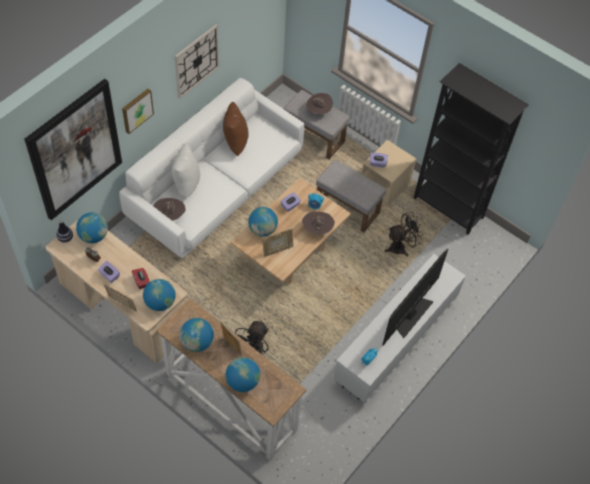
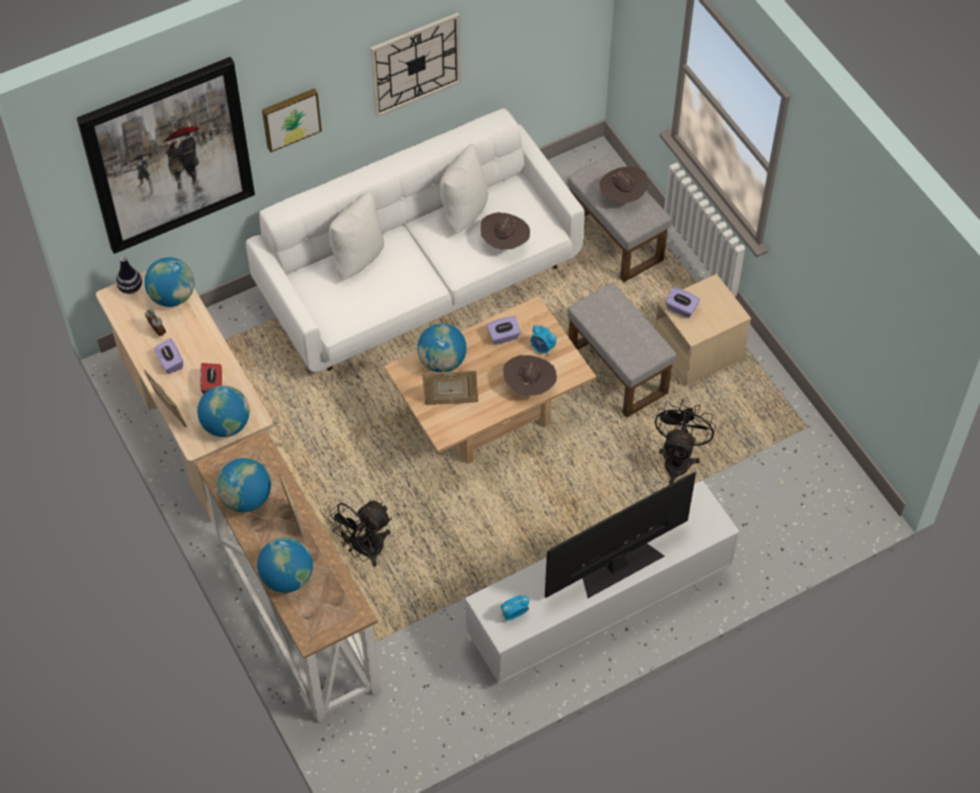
camera: 25 degrees right, 0 degrees up
(170, 215) = (311, 299): brown hat -> brown hat (504, 243)
(234, 142) = (463, 211): brown pillow -> white pillow
(401, 247) = (678, 459): black fan -> black fan turned 75 degrees counterclockwise
(448, 208) = (789, 419): black bookcase -> none

